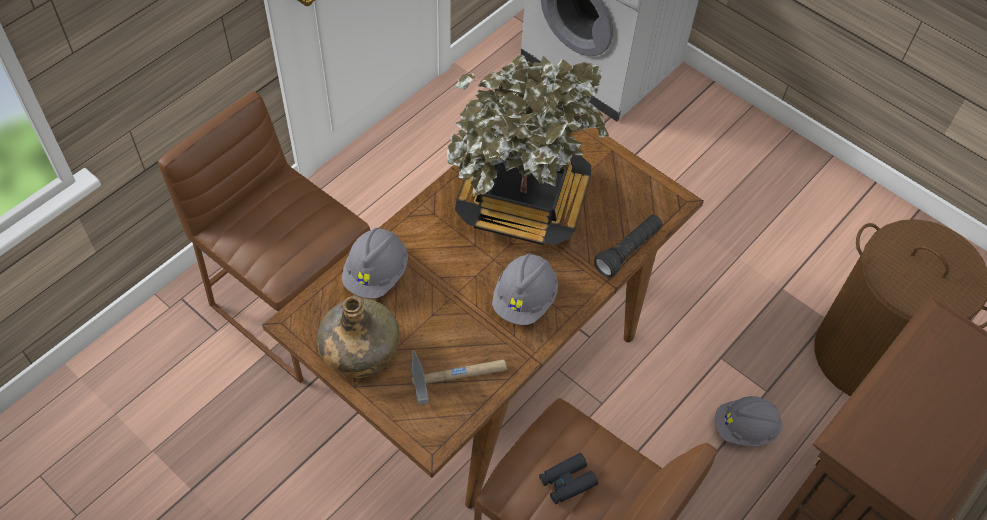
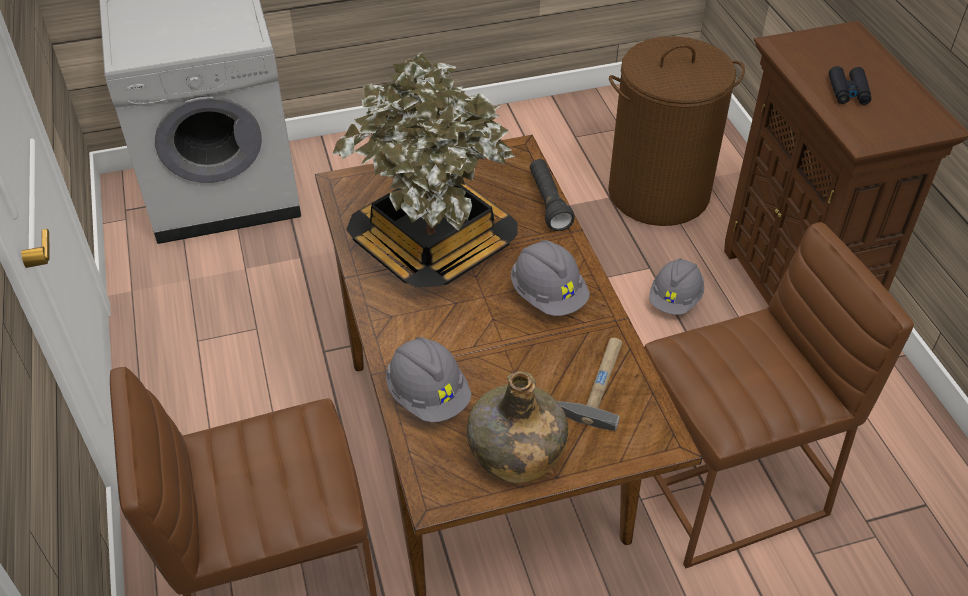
camera: 55 degrees left, 10 degrees down
(567, 482) = (746, 374): black binoculars -> black binoculars (848, 92)

